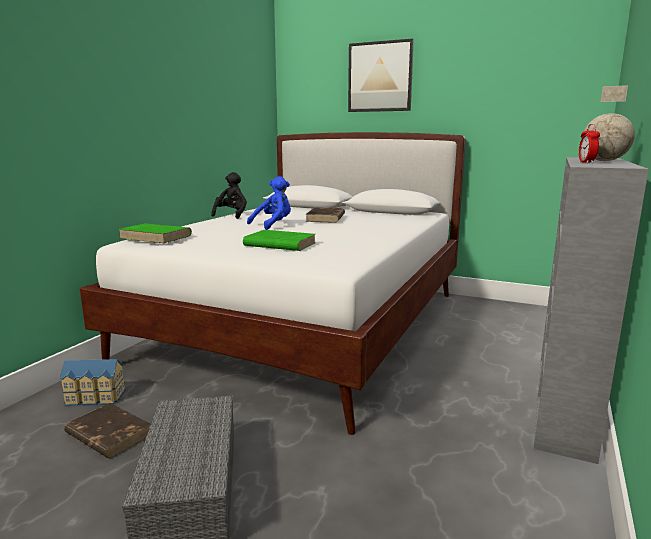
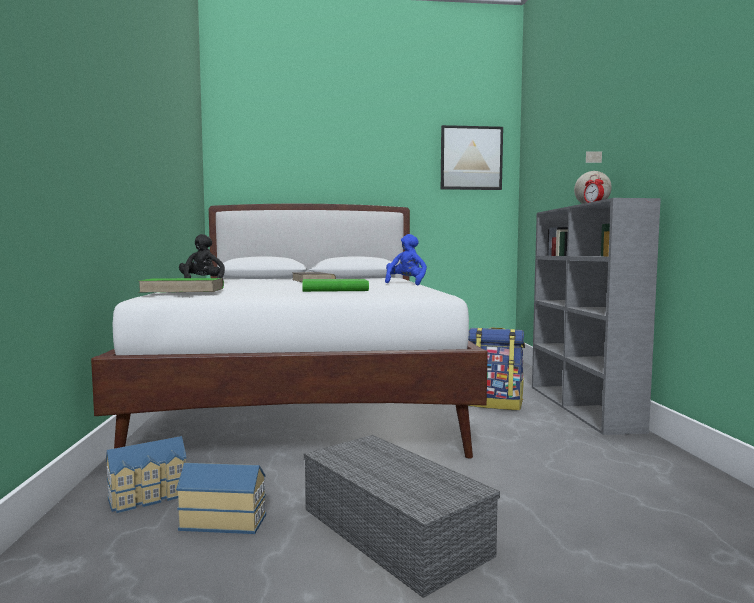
camera: 30 degrees left, 10 degrees down
(108, 434) = (224, 520): brown book -> toy house
(273, 225) = (279, 284): blue plush toy -> blue plush toy (406, 283)
(380, 77) = (322, 152): picture -> picture (471, 158)
(466, 374) = (495, 404): none -> backpack

